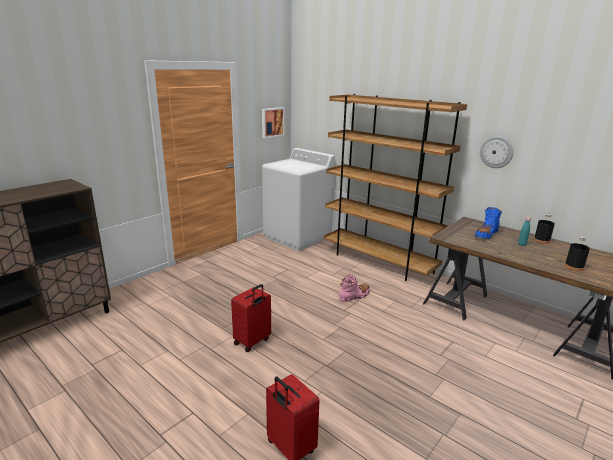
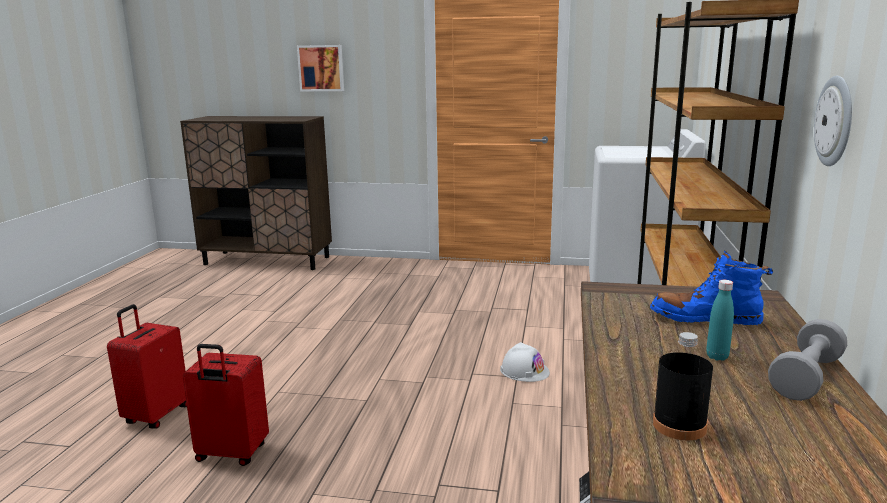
camera: 60 degrees right, 5 degrees down
(252, 342) = (329, 341): red suitcase -> red suitcase (231, 454)
(272, 122) = (645, 79): picture -> picture (321, 68)
(354, 296) = (524, 371): pink boot -> white hard hat
(541, 240) = (805, 377): black bottle -> grey dumbbell

